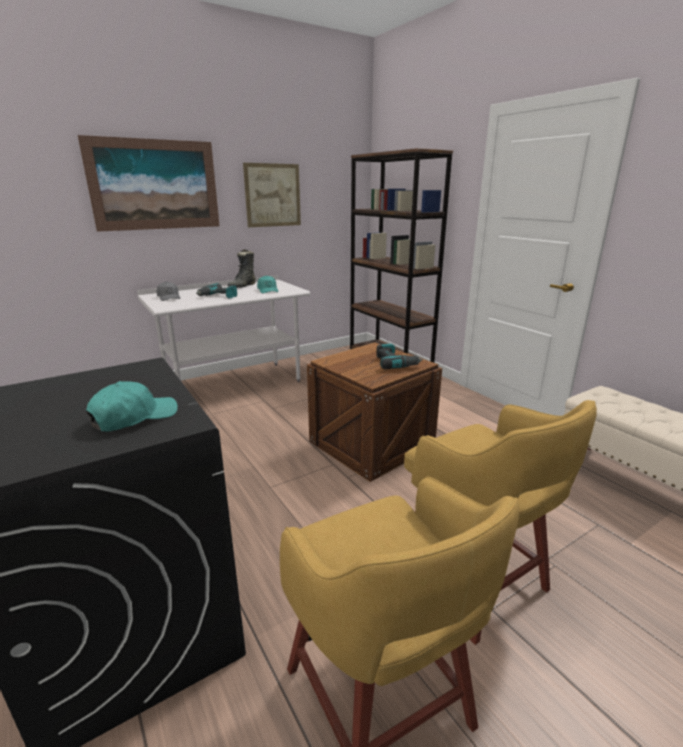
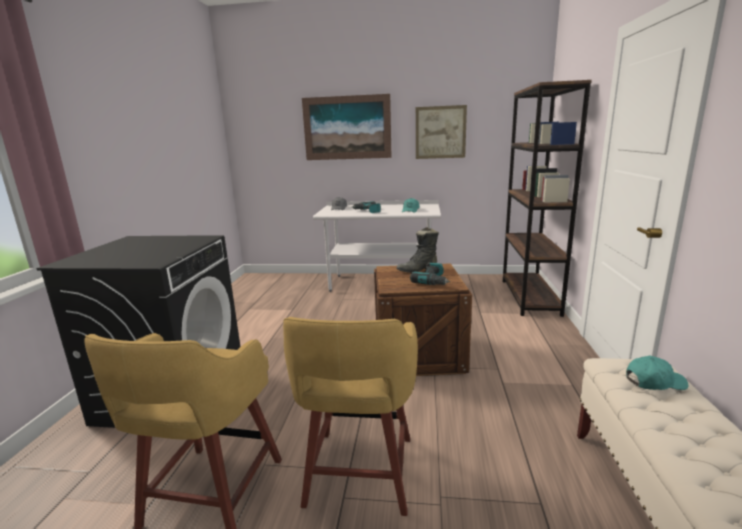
camera: 40 degrees right, 5 degrees down
(134, 417) = (147, 257): turquoise cap -> turquoise cap (654, 382)
(243, 286) = (401, 206): black boot -> black boot (418, 270)

